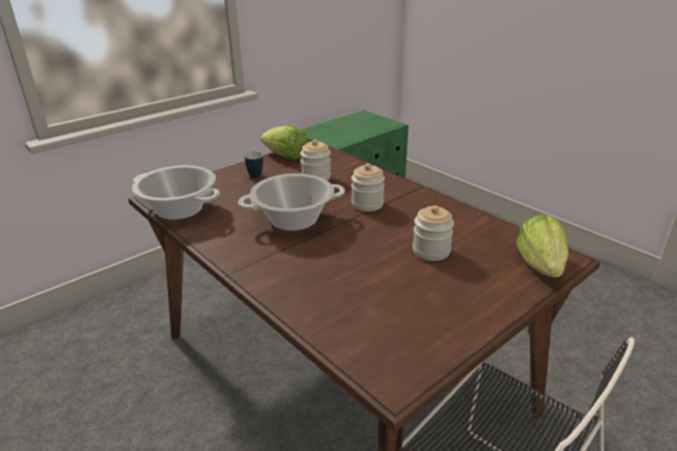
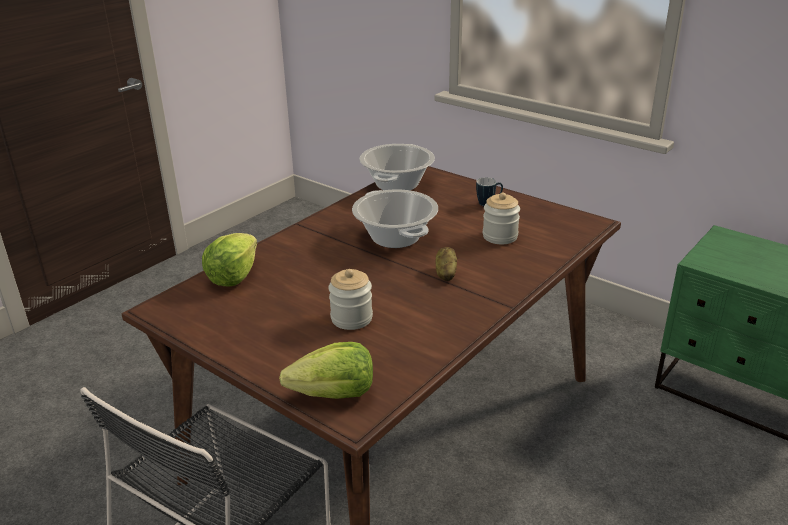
camera: 80 degrees right, 0 degrees up
(286, 156) = (547, 212): lettuce -> lettuce (234, 276)
(367, 204) = (445, 273): jar -> potato

